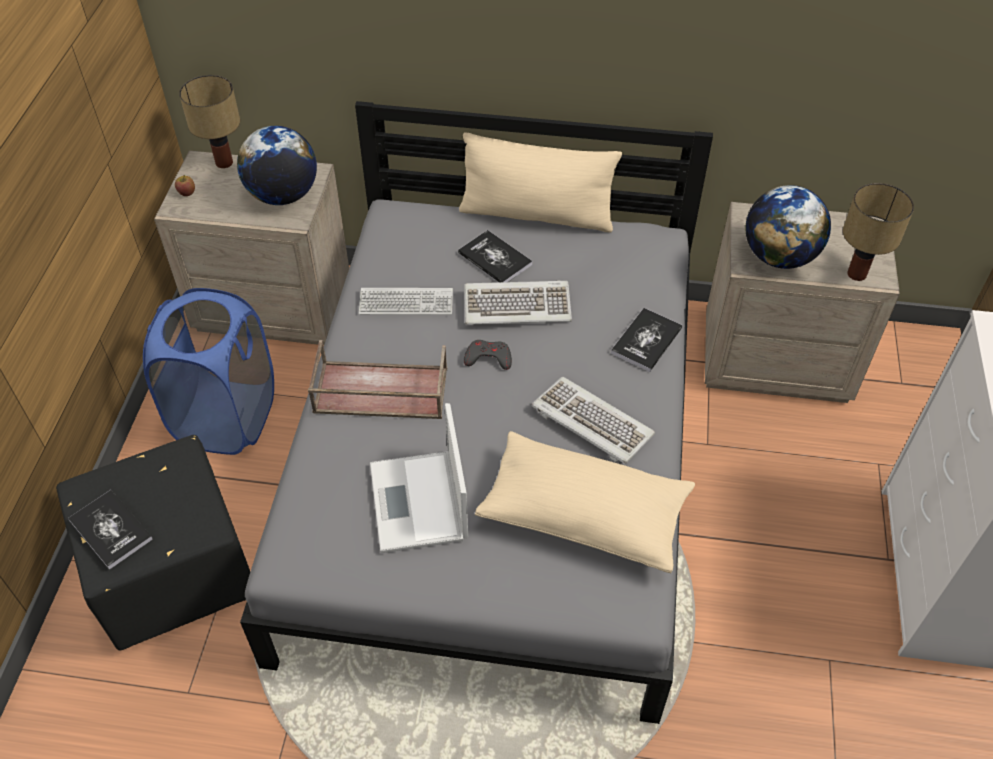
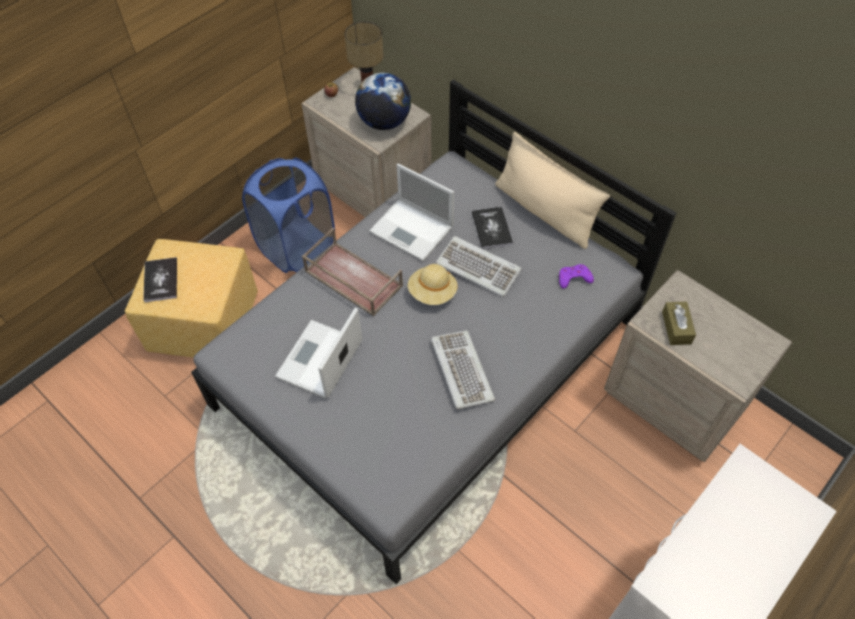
camera: 35 degrees right, 5 degrees up
(173, 570) = (206, 322): black ottoman -> yellow ottoman
(406, 303) = (413, 230): keyboard -> laptop
(488, 358) = (432, 292): grey game controller -> beige hat
(584, 515) = (408, 426): beige pillow -> none
(626, 266) = (574, 278): none -> purple game controller
(646, 341) = (544, 336): book -> none
(779, 257) = (676, 328): globe -> brown tissue box
(857, 275) = (724, 371): table lamp -> none

